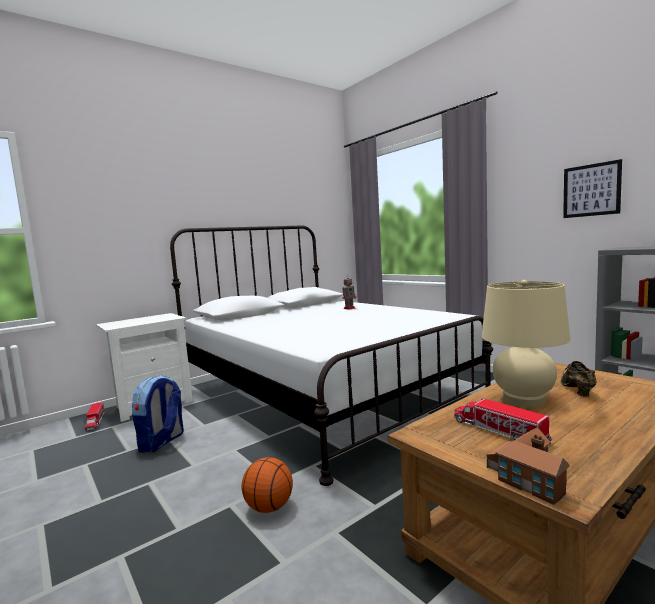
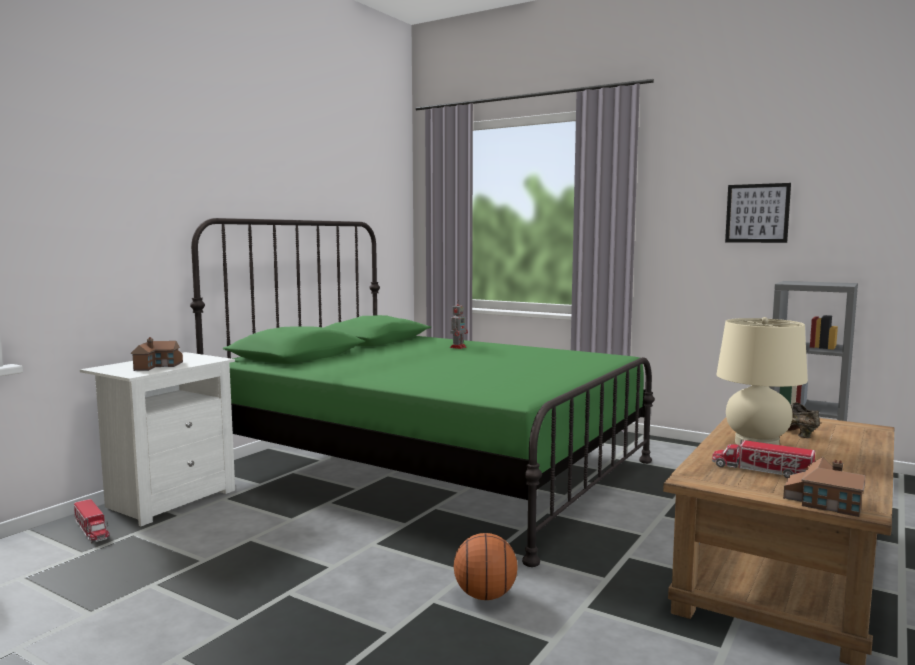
camera: 20 degrees left, 0 degrees up
(136, 322) = (158, 366): none -> toy house
(161, 442) = (248, 545): backpack -> none
(323, 393) = (431, 468): white bed -> green bed

